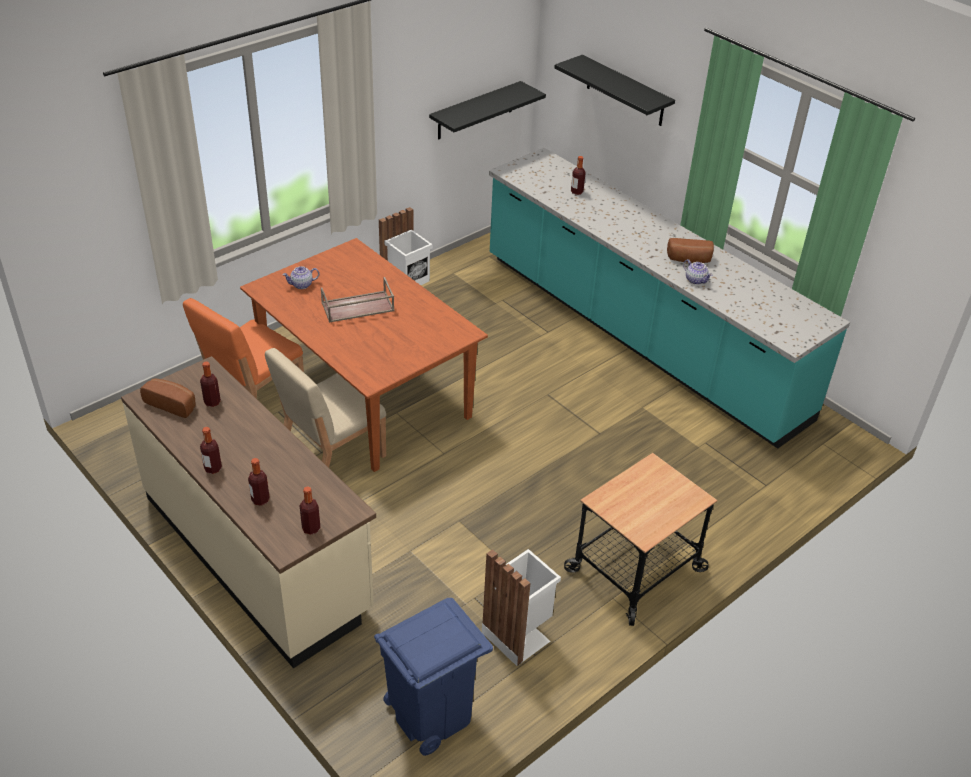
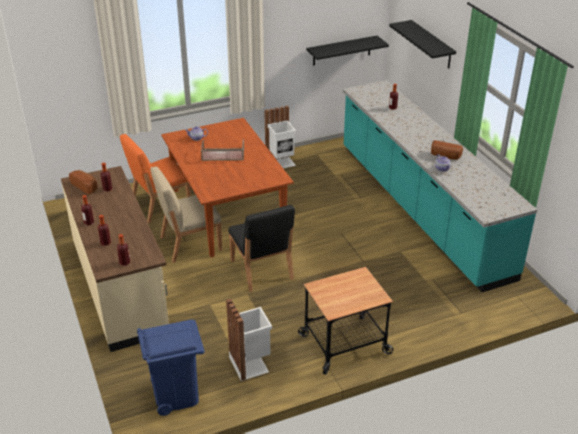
camera: 20 degrees right, 5 degrees down
(461, 477) = (261, 270): none -> black chair

